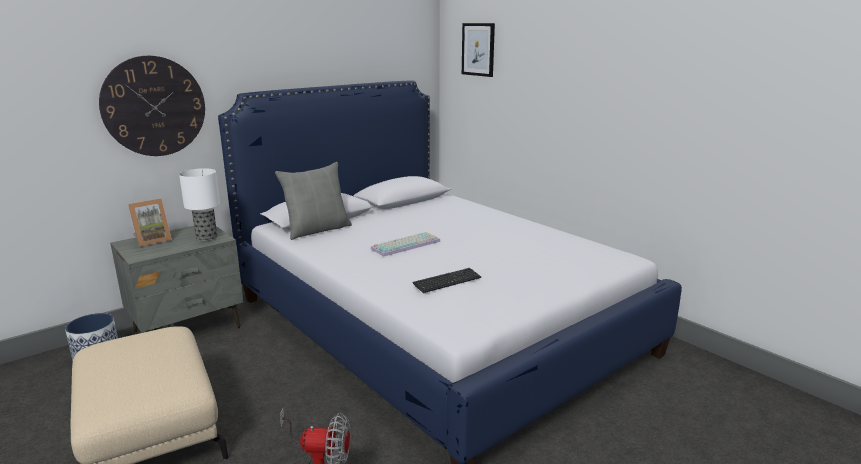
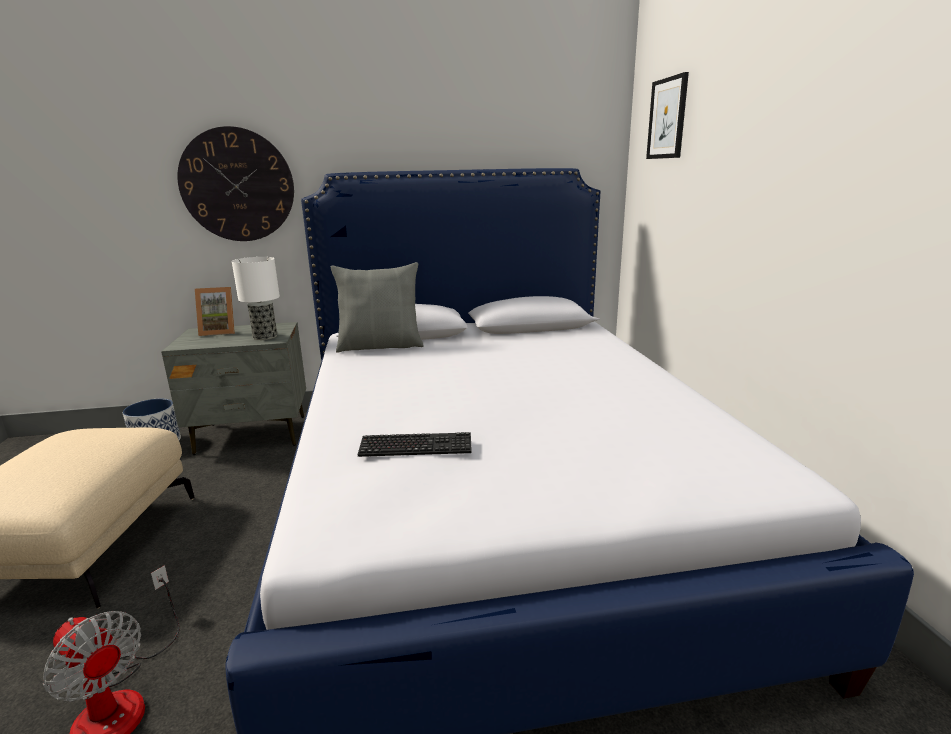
camera: 30 degrees right, 0 degrees up
(406, 244) = (448, 381): keyboard -> none

